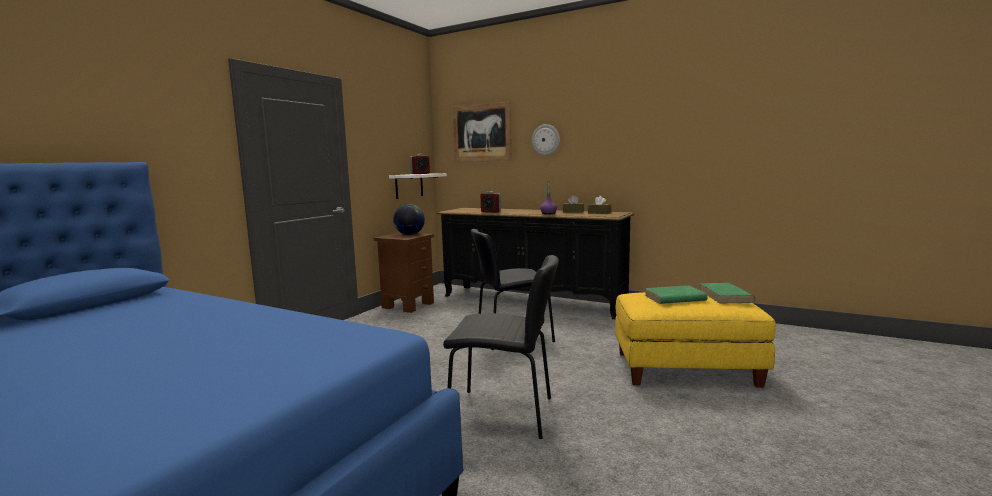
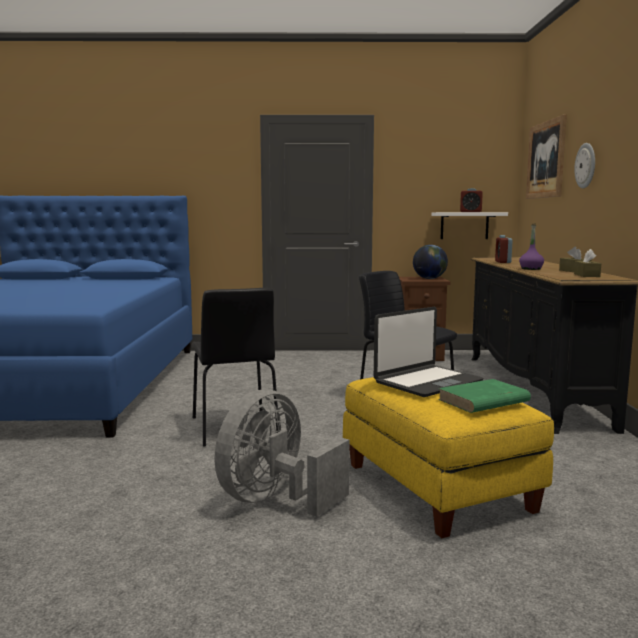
camera: 60 degrees right, 0 degrees up
(674, 298) = (427, 382): green book -> laptop
(689, 428) = (275, 500): none -> grey fan

